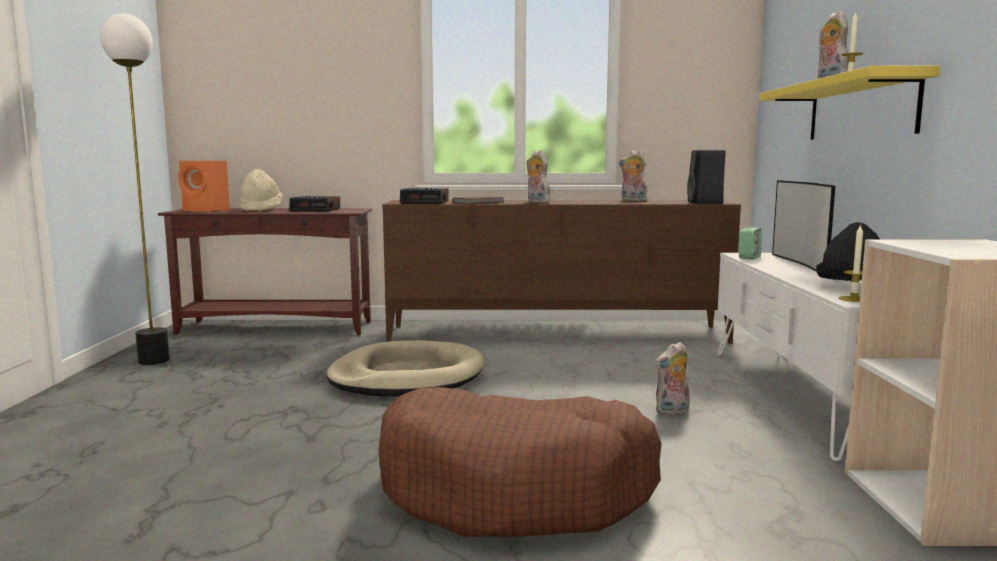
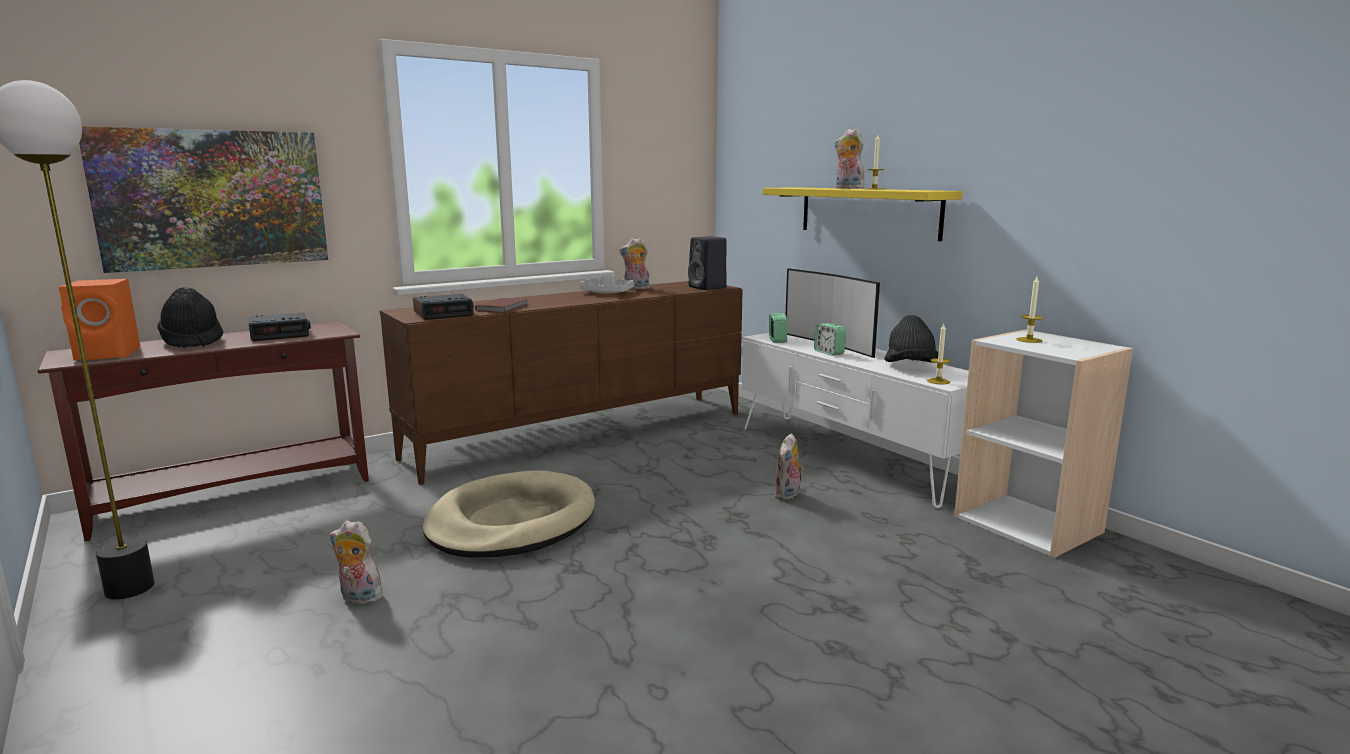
camera: 35 degrees left, 5 degrees up
(261, 209) = (193, 341): beige hat -> black hat
(293, 109) = (213, 199): none -> picture
(515, 489) = (785, 608): brown dog bed -> none
(536, 202) = (559, 301): plush toy -> plush toy (358, 598)
(594, 201) = (606, 293): none -> grey tray
(782, 269) = (829, 352): none -> alarm clock
(949, 244) = (1029, 340): none -> candle

